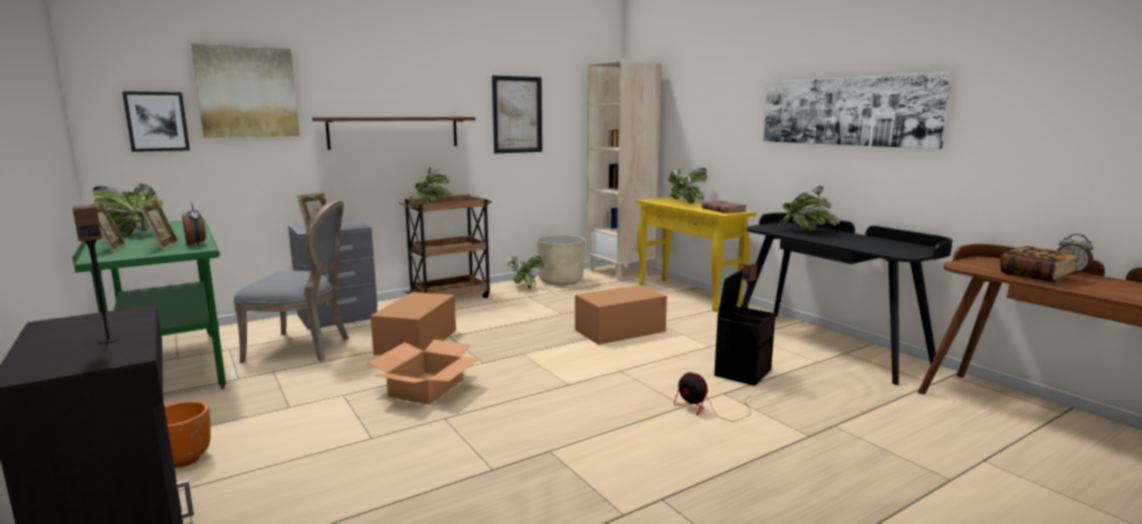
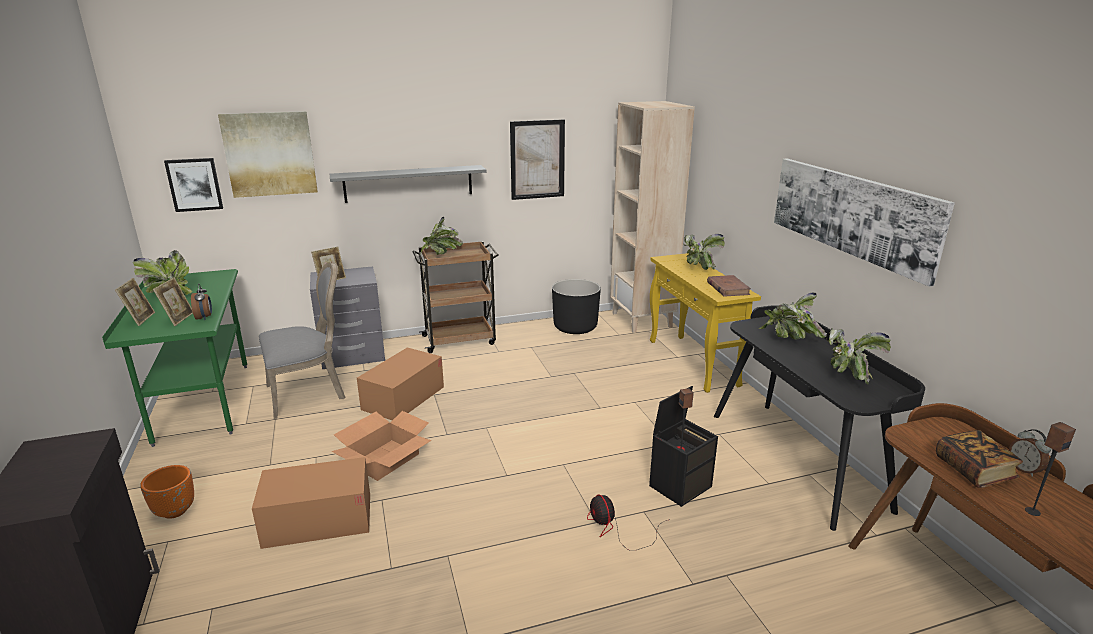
camera: 15 degrees right, 10 degrees up
(108, 340) = (57, 479): speaker -> speaker (1032, 511)
(303, 348) = (309, 393): grey chair -> grey chair turned 45 degrees counterclockwise
(394, 132) = (408, 183): brown shelf -> grey shelf
(524, 287) = (535, 333): potted plant -> potted plant (847, 376)
(561, 281) = (575, 327): beige planter -> black planter
(620, 331) = (593, 408): cardboard box -> cardboard box (318, 520)

